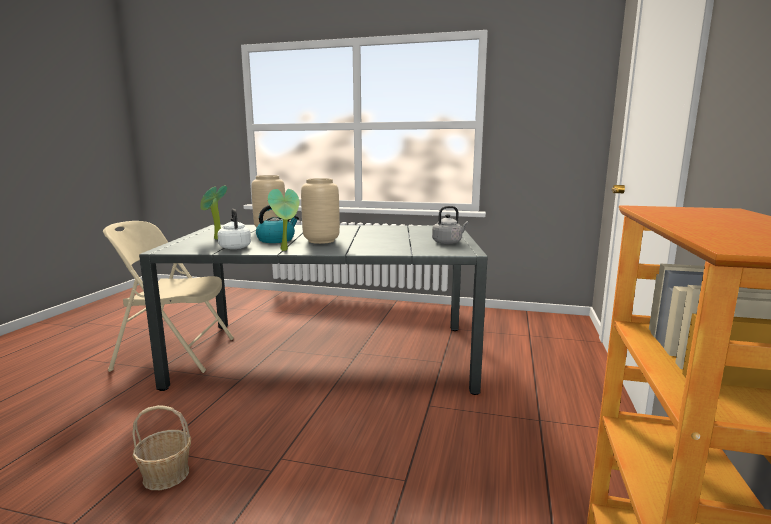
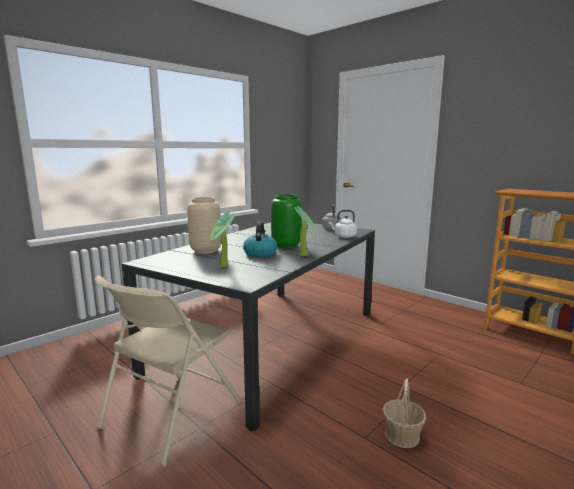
camera: 60 degrees left, 0 degrees up
(235, 247) = (272, 265): white kettle -> white kettle (344, 236)
(322, 241) = (286, 245): beige vase -> green vase

